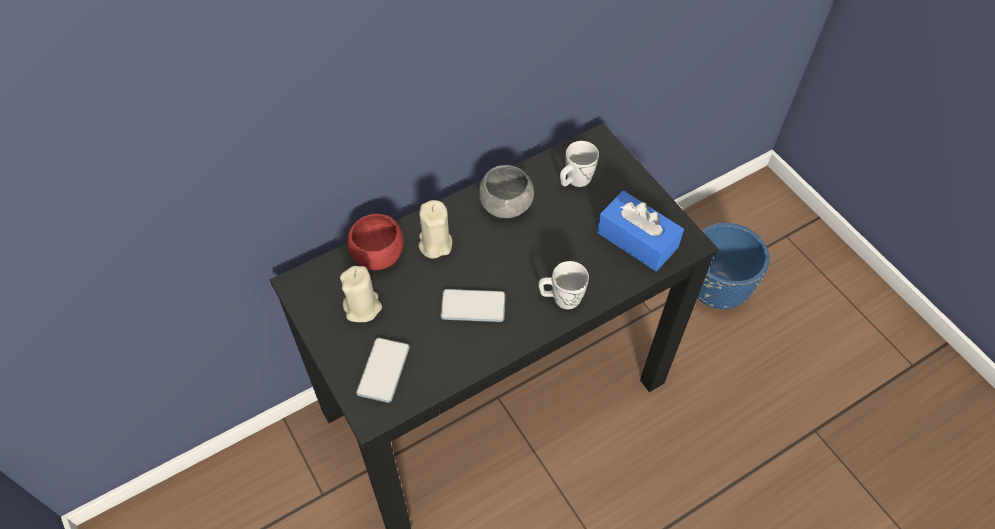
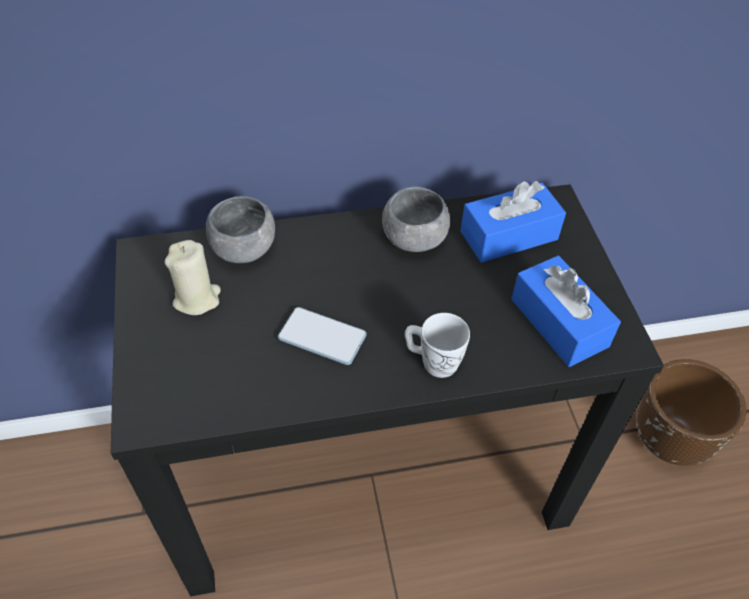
camera: 20 degrees right, 5 degrees down
(377, 255) = (243, 249): red bowl -> grey bowl
(383, 370) = (182, 375): phone -> none
(435, 244) = (313, 256): beige candle -> none
(575, 181) = (509, 235): white mug -> blue tissue box
(715, 290) = (669, 439): blue planter -> brown planter

